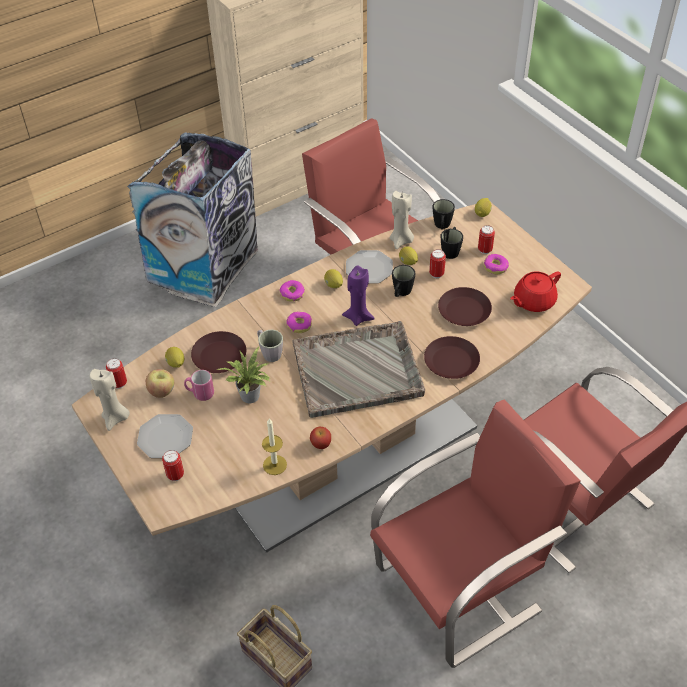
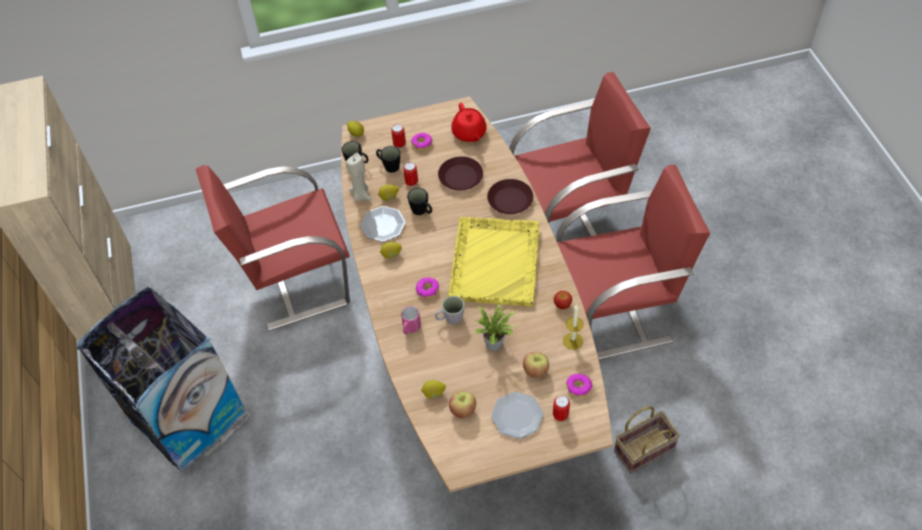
camera: 70 degrees left, 5 degrees up
(115, 418) = (480, 453): beige candle -> none
(119, 383) = (439, 444): can -> none
(200, 393) = (476, 380): pink mug -> pink mug (410, 328)
(220, 356) = (439, 357): brown plate -> none
(226, 440) = (535, 370): none -> apple
(292, 294) = (388, 287): donut -> donut (578, 387)
(358, 317) = (436, 247): purple candle -> none
(358, 370) = (495, 261): grey tray -> yellow tray
(460, 587) = (616, 310): red chair -> red chair turned 90 degrees clockwise

